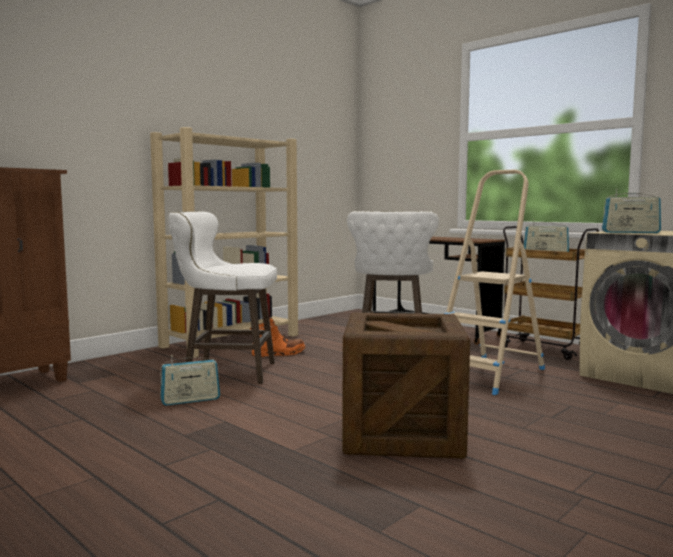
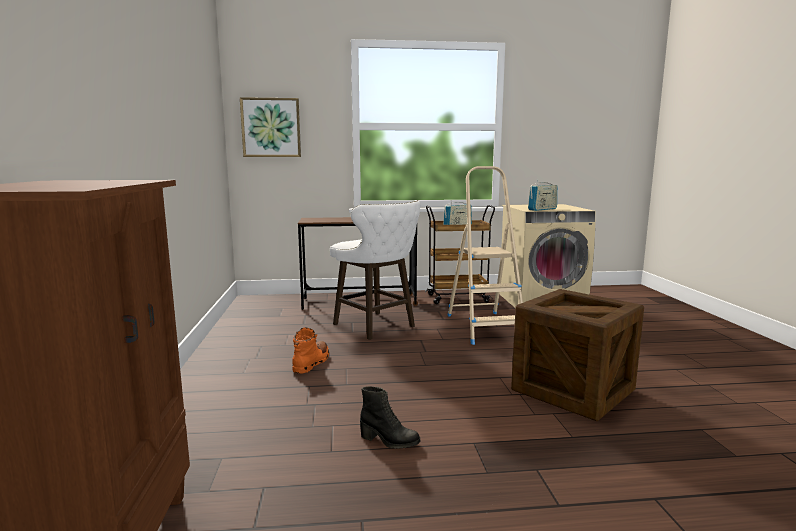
camera: 50 degrees left, 5 degrees up
(190, 400) = (389, 441): radio -> black boot
(226, 372) = (325, 399): white stool -> none
(231, 341) = (223, 366): beige bookcase -> none
(391, 146) = (271, 127): none -> picture

